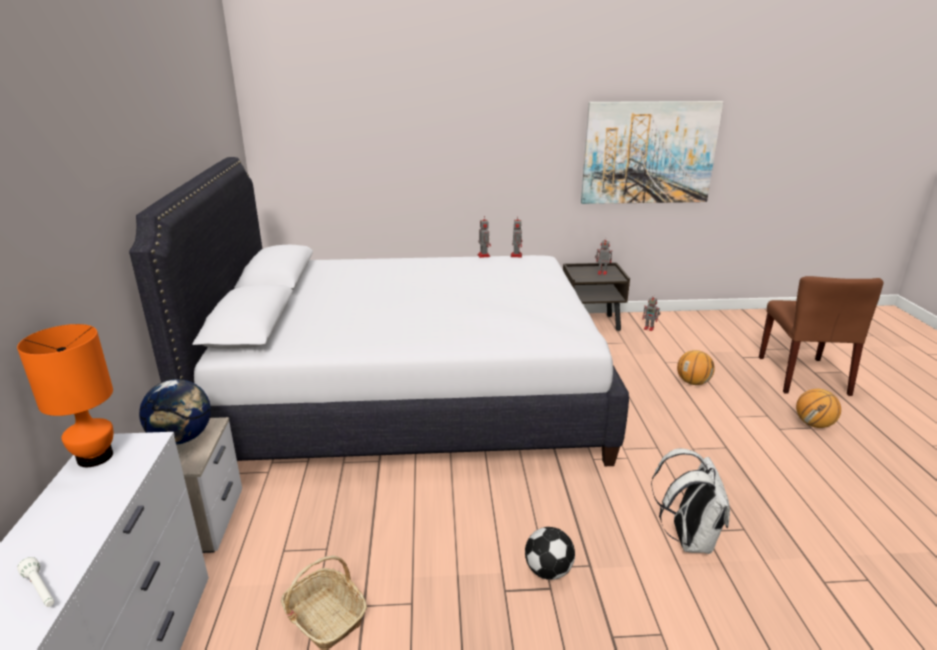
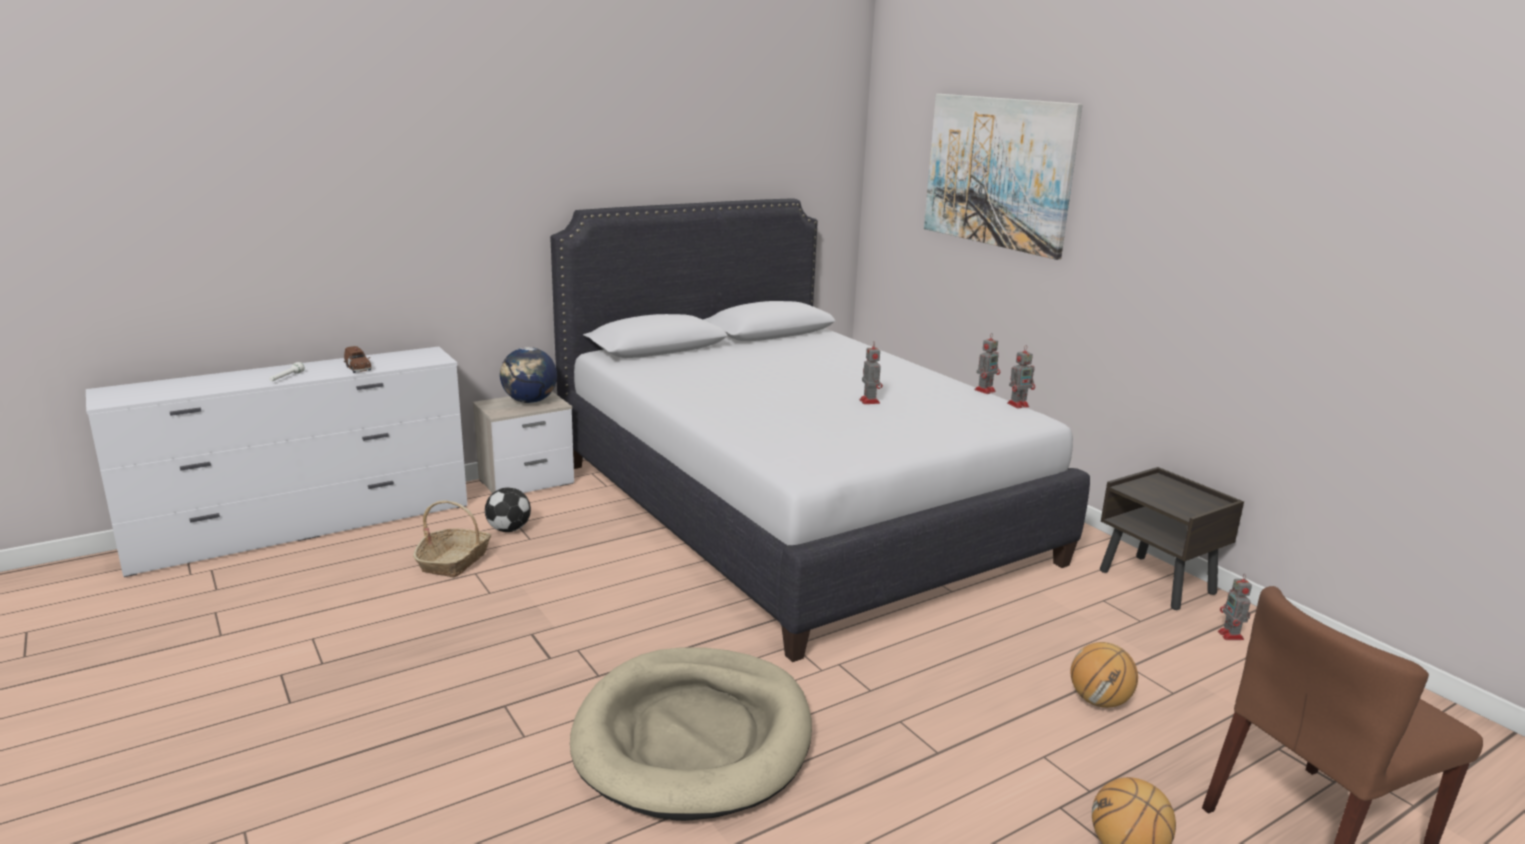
camera: 60 degrees right, 5 degrees down
(93, 511) = (358, 368): none -> brown toy car
(96, 457) = (413, 354): orange table lamp -> none
(548, 570) = (574, 651): football -> football (509, 529)
(601, 272) = (1183, 499): toy robot -> toy robot (869, 401)
(649, 153) = (1331, 317): picture -> picture (998, 172)
(687, 538) = (694, 737): white backpack -> beige dog bed

